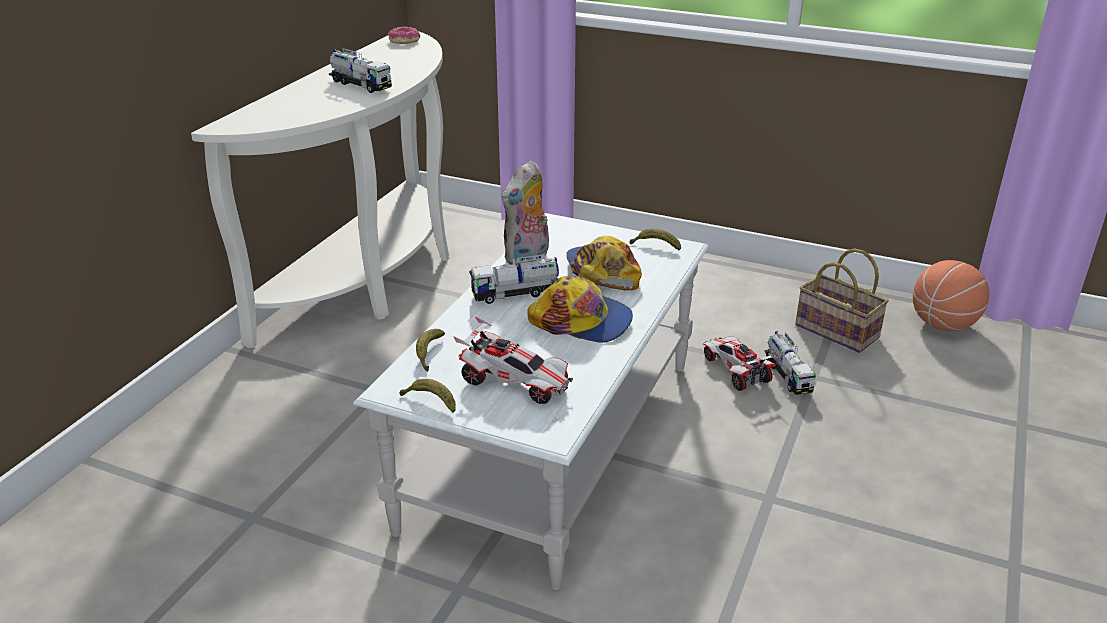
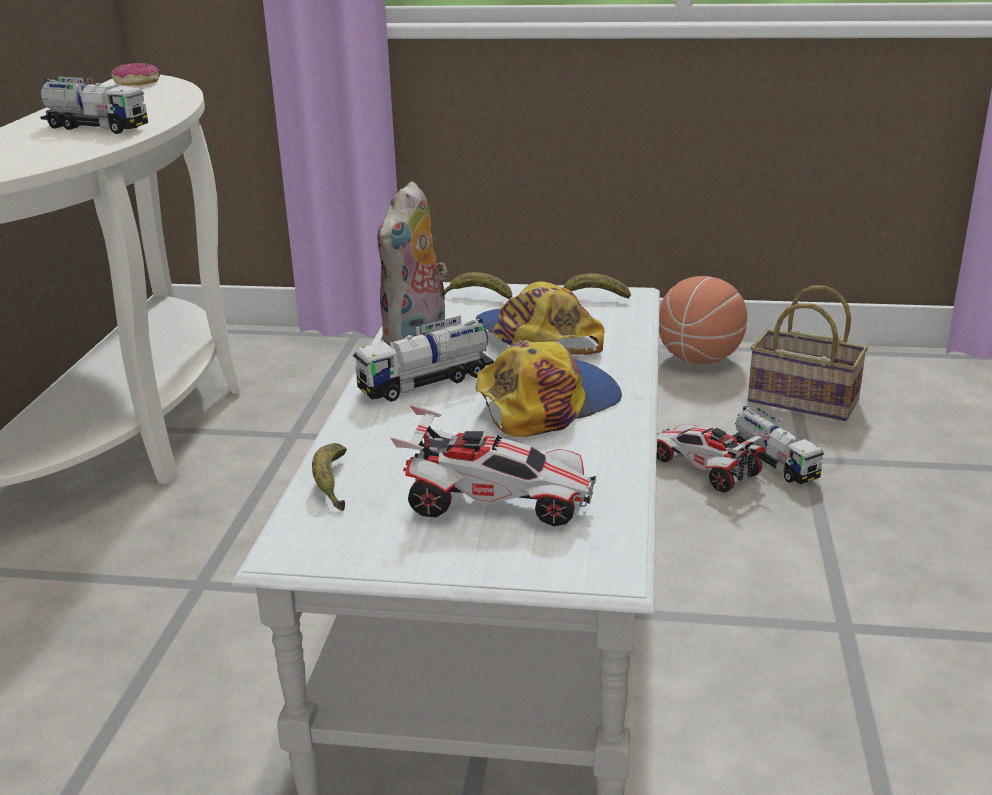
camera: 15 degrees left, 5 degrees down
(431, 401) = (372, 555): banana -> banana (476, 297)
(582, 321) = (547, 402): cap -> cap turned 45 degrees counterclockwise
(943, 325) = (922, 374): basketball -> basketball (699, 359)

